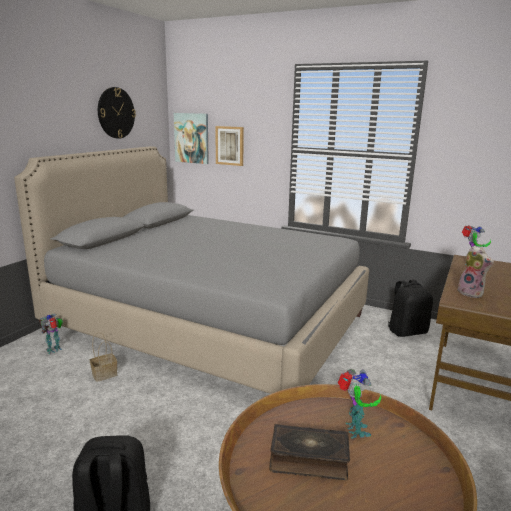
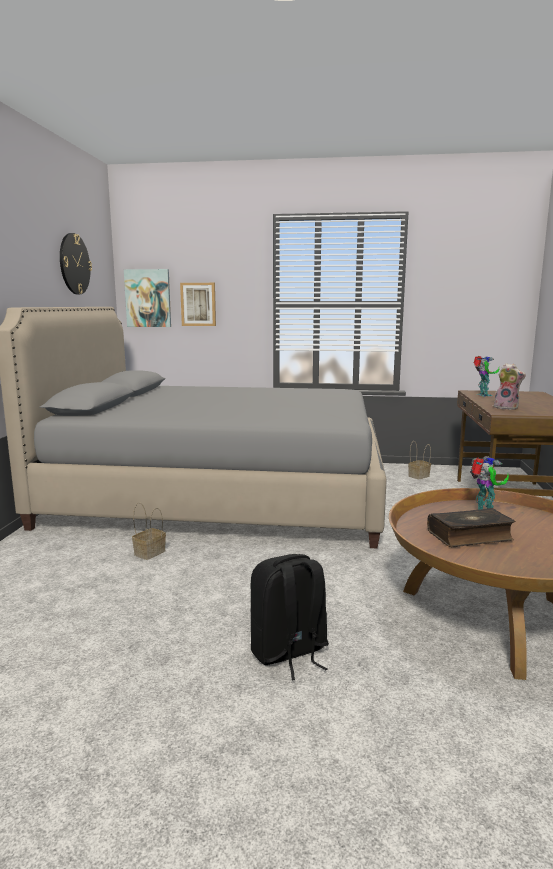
camera: 20 degrees left, 5 degrees down
(55, 350) = (62, 543): toy robot -> none
(407, 331) = (419, 476): black backpack -> basket

